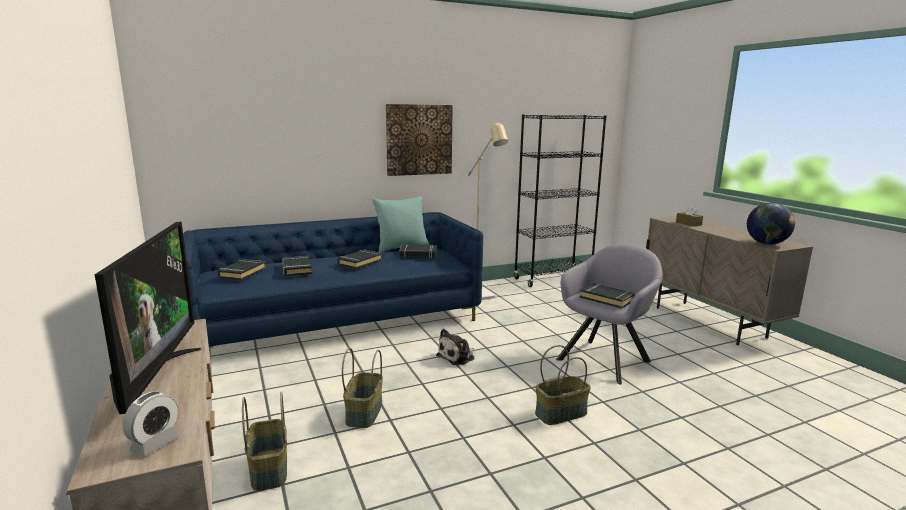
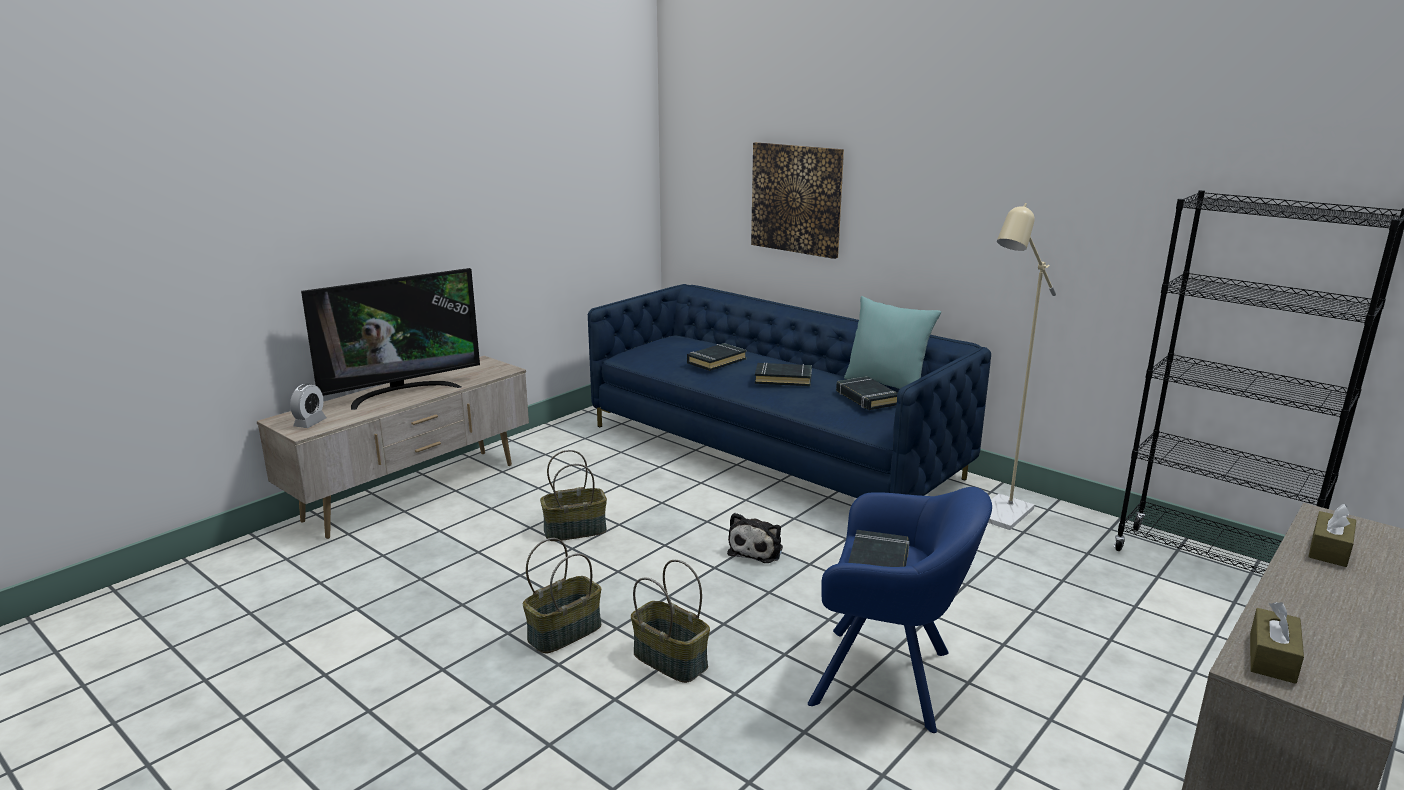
camera: 65 degrees right, 5 degrees up
(155, 444) = (310, 423): alarm clock -> alarm clock turned 75 degrees counterclockwise
(242, 273) = (675, 346): black book -> none
(268, 469) = (457, 517): basket -> basket (564, 632)
(419, 140) = (975, 215): picture -> picture (797, 199)
(457, 357) = (757, 550): plush toy -> plush toy turned 90 degrees counterclockwise
(606, 358) = (891, 679): grey armchair -> blue armchair
(766, 244) = (1272, 657): globe -> brown tissue box

